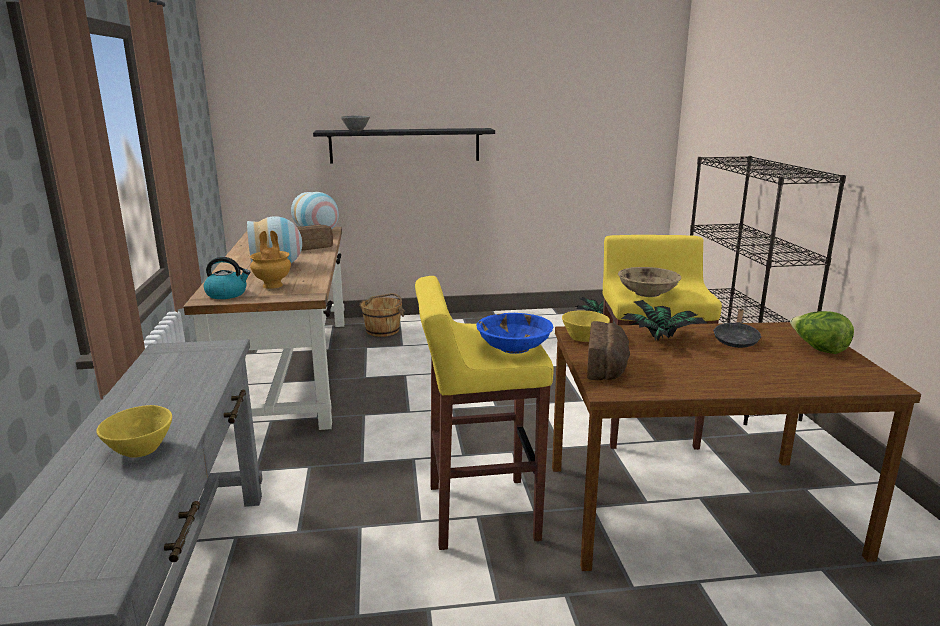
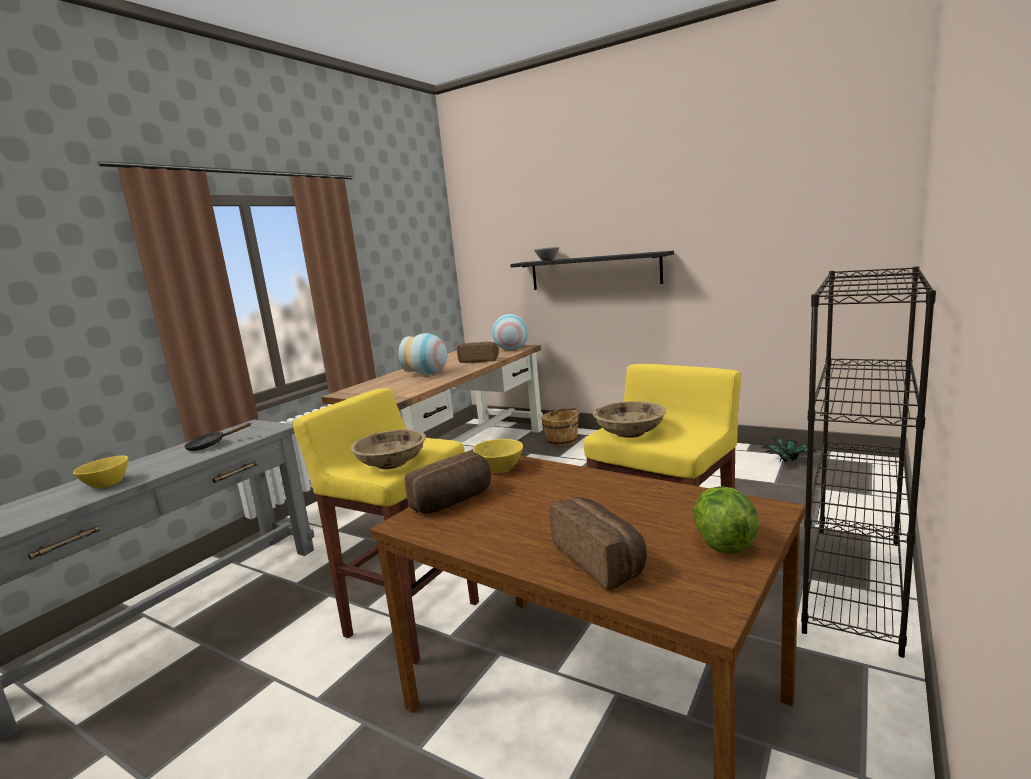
camera: 40 degrees right, 5 degrees down
(227, 294) = (357, 391): kettle -> none
(273, 285) = (394, 388): brown vase -> none
(514, 347) = (391, 463): blue bowl -> beige bowl
(662, 339) = (567, 486): potted plant -> none
(736, 339) = (645, 504): black frying pan -> black frying pan (210, 445)
(784, 374) = (601, 559): none -> bread

